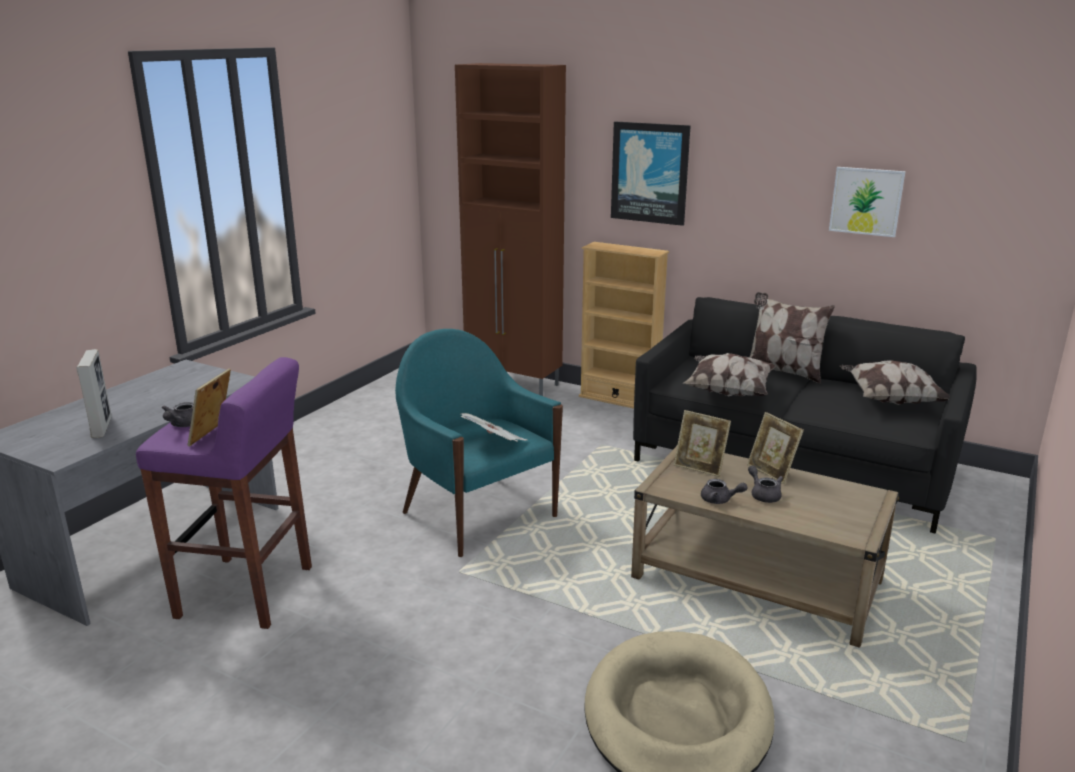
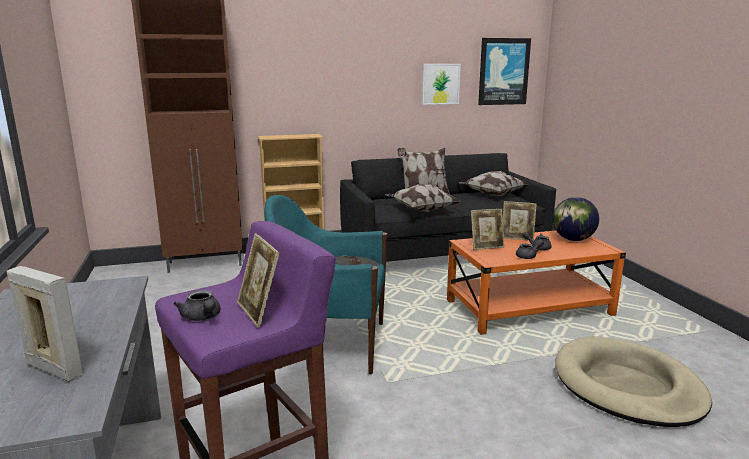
camera: 45 degrees left, 5 degrees down
(650, 173) = (298, 78): picture -> picture (503, 71)
(756, 579) = (529, 308): beige coffee table -> orange coffee table
(845, 505) = (573, 240): none -> globe

